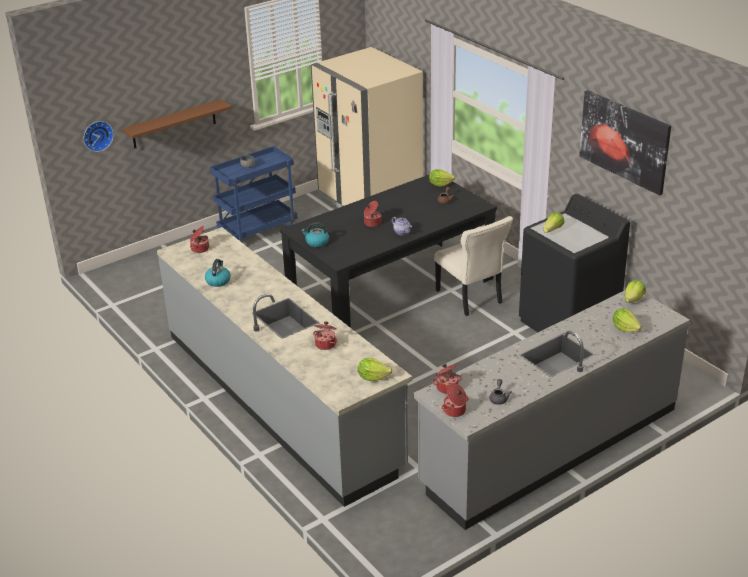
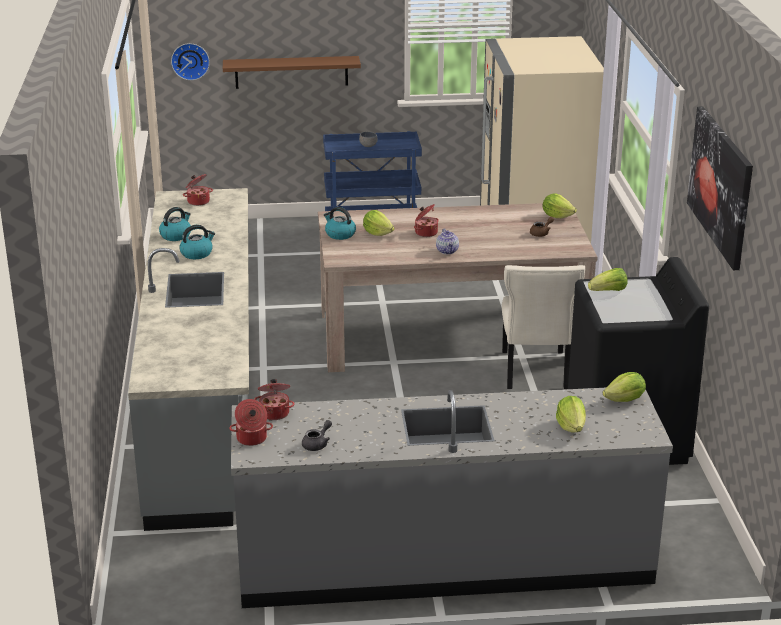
camera: 30 degrees right, 5 degrees down
(251, 290) = (197, 253): none -> kettle
(326, 344) = (201, 326): cooking pot -> none
(373, 377) = (205, 374): lettuce -> lettuce (377, 233)
(391, 290) = (450, 334): black dining table -> beige dining table

